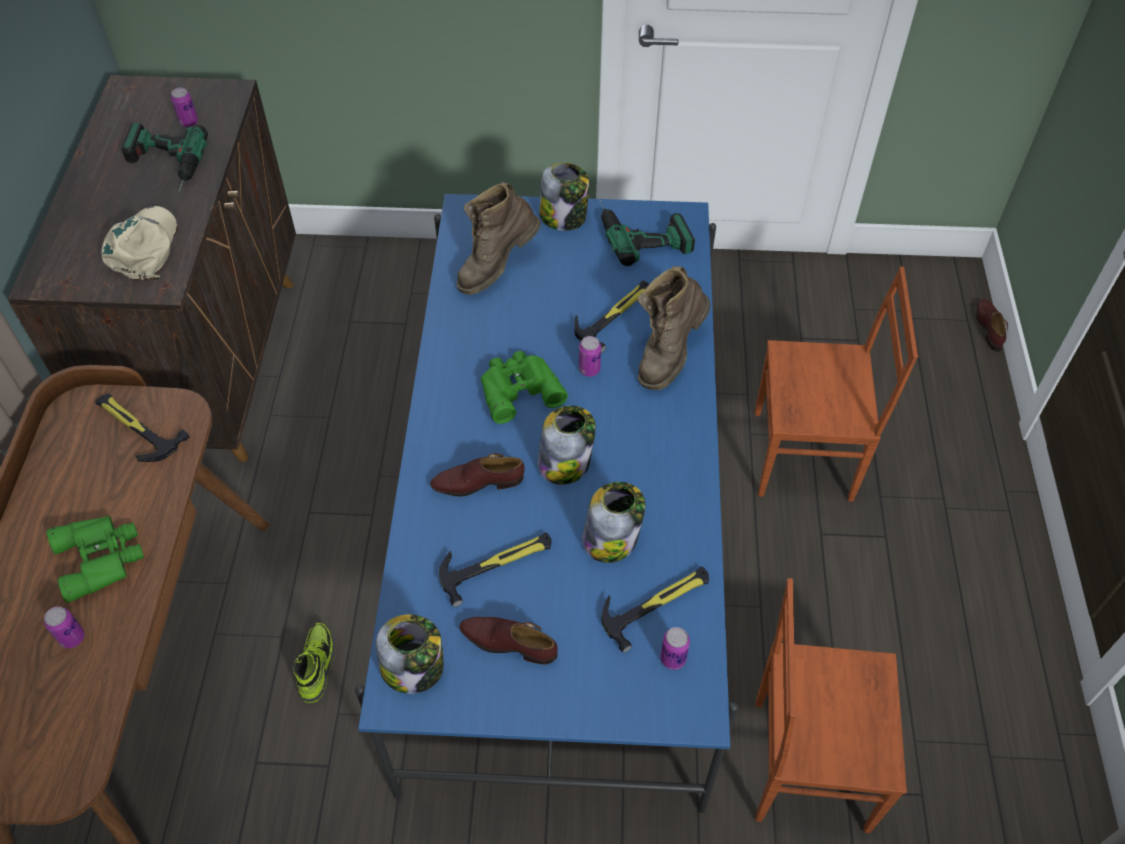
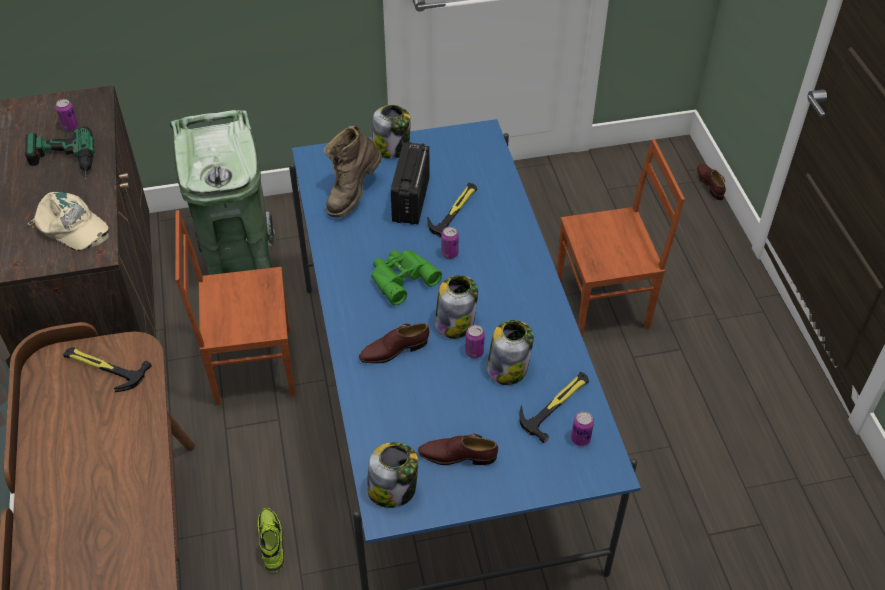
camera: 15 degrees left, 5 degrees down
(72, 638) = (111, 532): can -> can (474, 352)
(101, 558) = (113, 469): green binoculars -> none
(144, 247) = (71, 227): beige cap -> beige cap turned 135 degrees clockwise
(387, 310) = (239, 259): none -> green trash can
(496, 563) = (428, 403): hammer -> none
(564, 289) = (410, 200): none -> radio
(641, 230) = (453, 147): power drill -> none
(668, 354) = (505, 231): brown boot -> none
(807, 762) = (673, 521): brown chair -> brown chair (251, 365)

